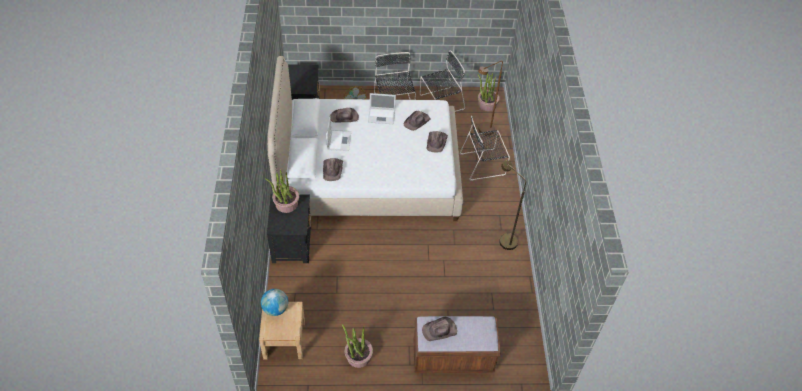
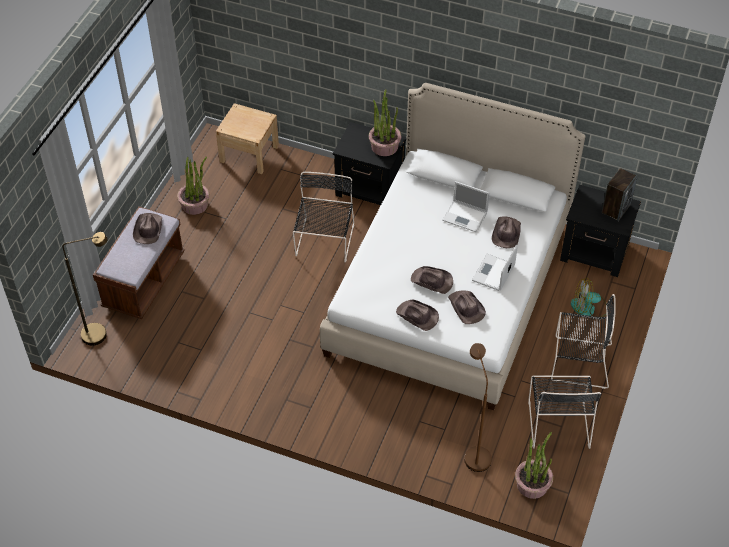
camera: 115 degrees right, 0 degrees up
(275, 309) = (261, 121): globe -> none
(297, 73) = (616, 208): none -> speaker
(333, 170) = (417, 197): brown hat -> brown hat (432, 281)
(484, 164) = (409, 427): black chair -> black chair (324, 242)
(504, 239) = (269, 396): brown floor lamp -> brown floor lamp (101, 333)

